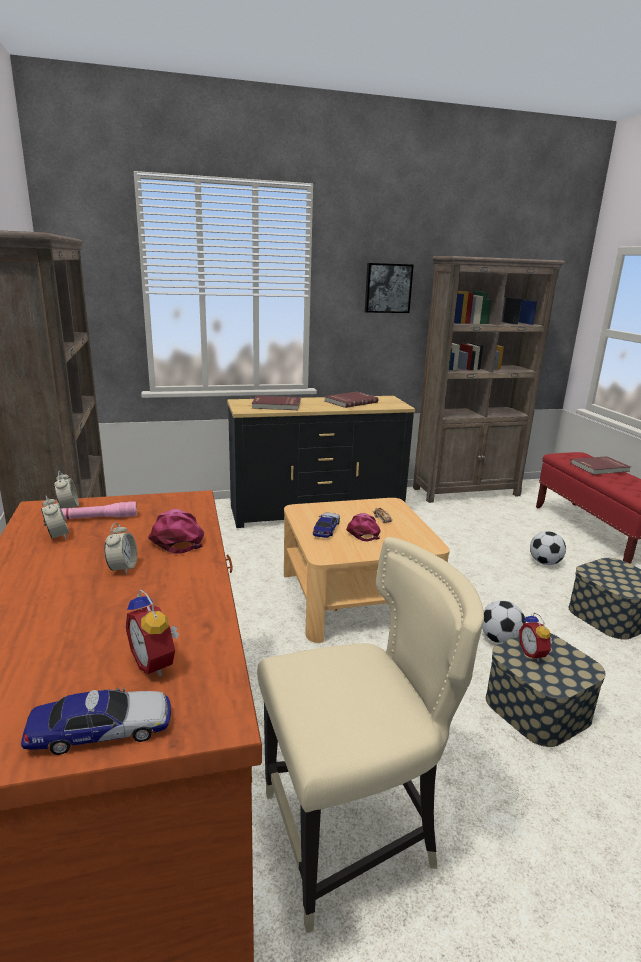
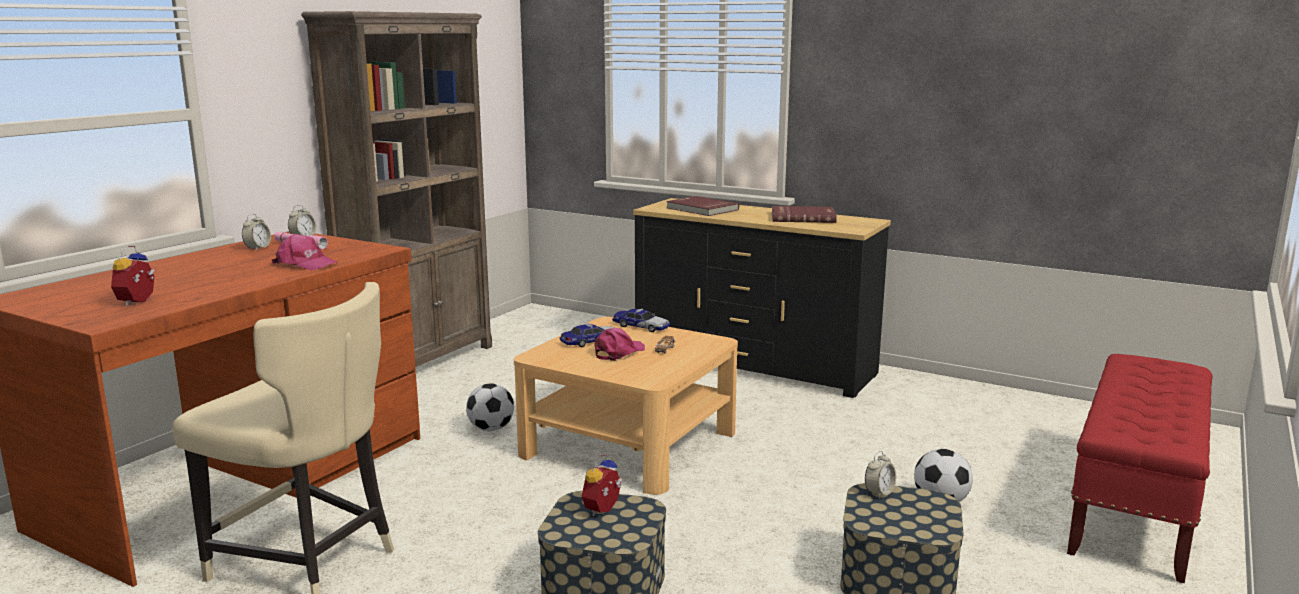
camera: 45 degrees right, 5 degrees down
(101, 730) = (65, 311): toy car -> toy car (641, 326)
(123, 568) = (239, 268): alarm clock -> alarm clock (879, 493)
(177, 538) = (305, 264): pink cap -> pink cap turned 90 degrees clockwise
(387, 288) = (899, 61): picture -> none
(466, 492) = (1019, 402): brown bookcase -> none
(499, 640) = (694, 531): football -> football (491, 429)
(600, 467) = (1156, 386): red book -> none

